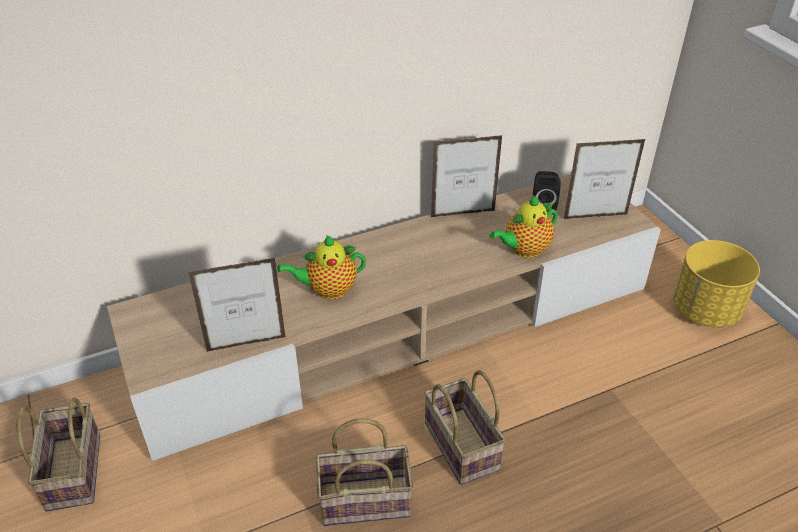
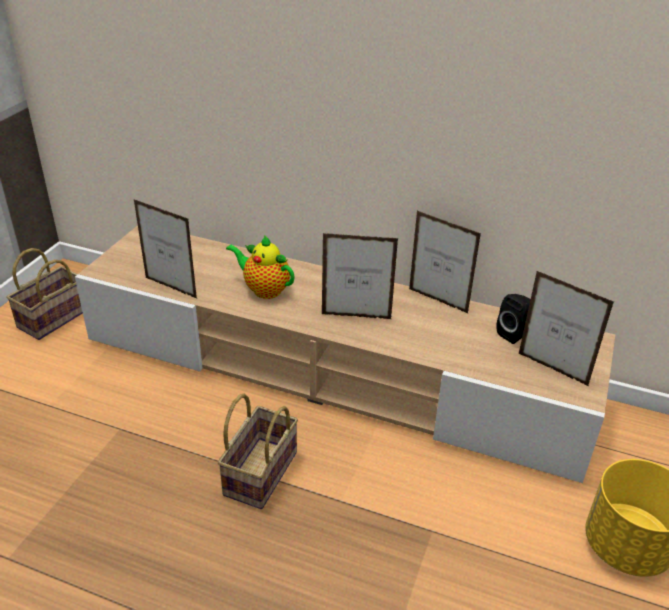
camera: 45 degrees right, 5 degrees down
(367, 499) = (159, 453): basket -> none
(429, 264) = (356, 316): none -> picture frame
(524, 250) = (444, 353): teapot -> none

